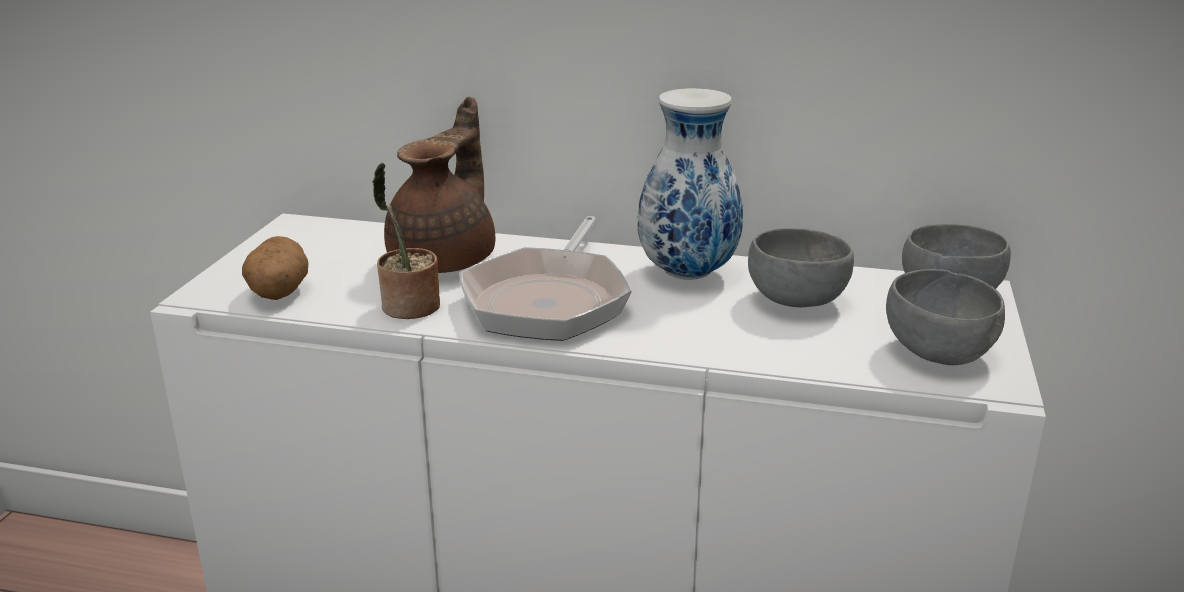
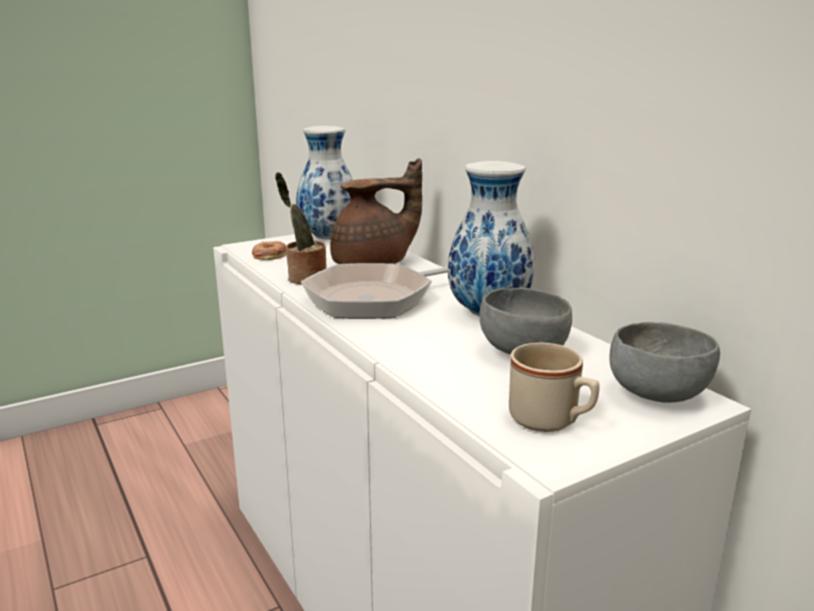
camera: 45 degrees right, 5 degrees down
(278, 293) = (269, 255): potato -> donut
(298, 240) = (329, 237): none -> vase
(938, 353) = (551, 421): grey bowl -> beige mug

